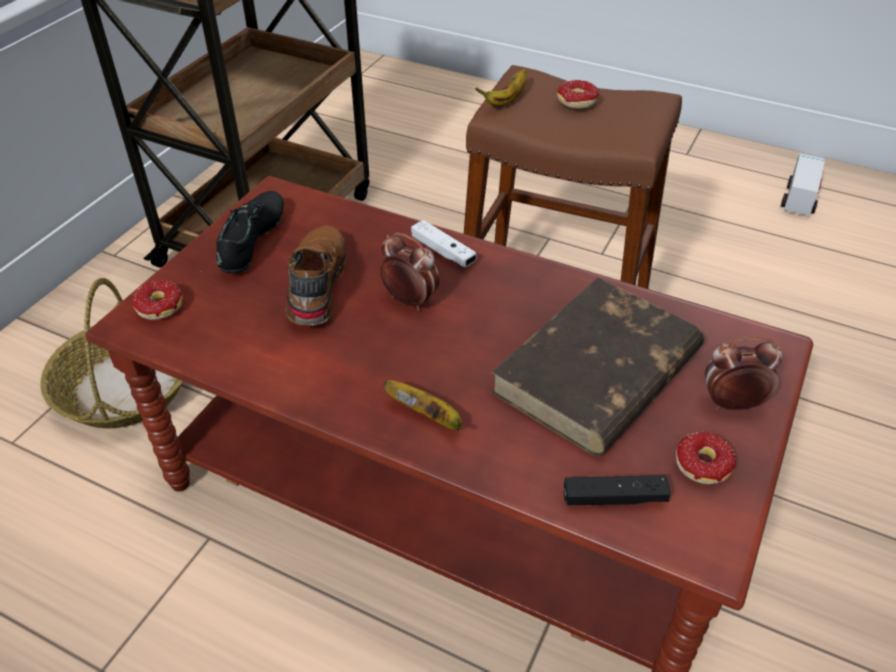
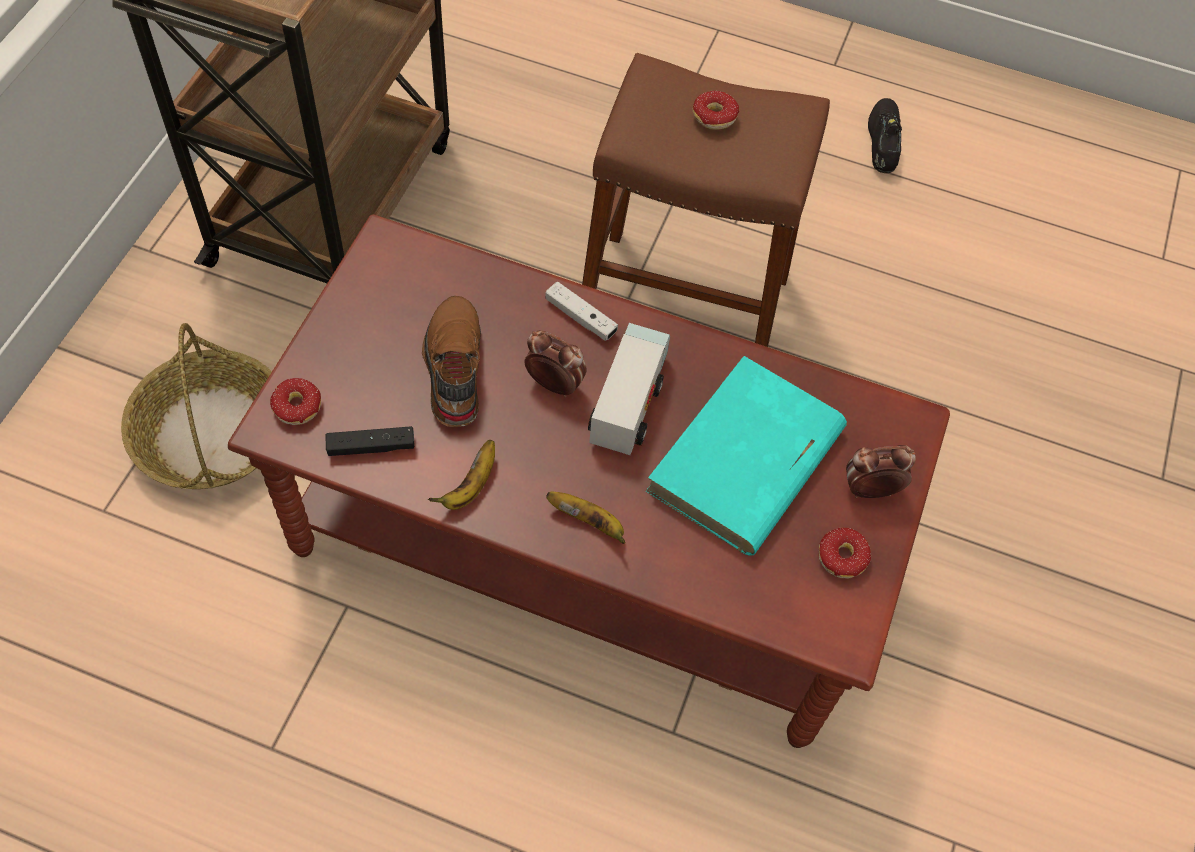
camera: 10 degrees left, 15 degrees up
(253, 241) = (376, 313): black shoe -> black shoe (883, 142)
(506, 100) = (636, 120): banana -> banana (470, 487)
(596, 372) = (745, 462): brown book -> turquoise book
(614, 498) = (764, 596): black game controller -> black game controller (371, 447)
(800, 196) = (965, 128): toy truck -> toy truck (629, 400)

